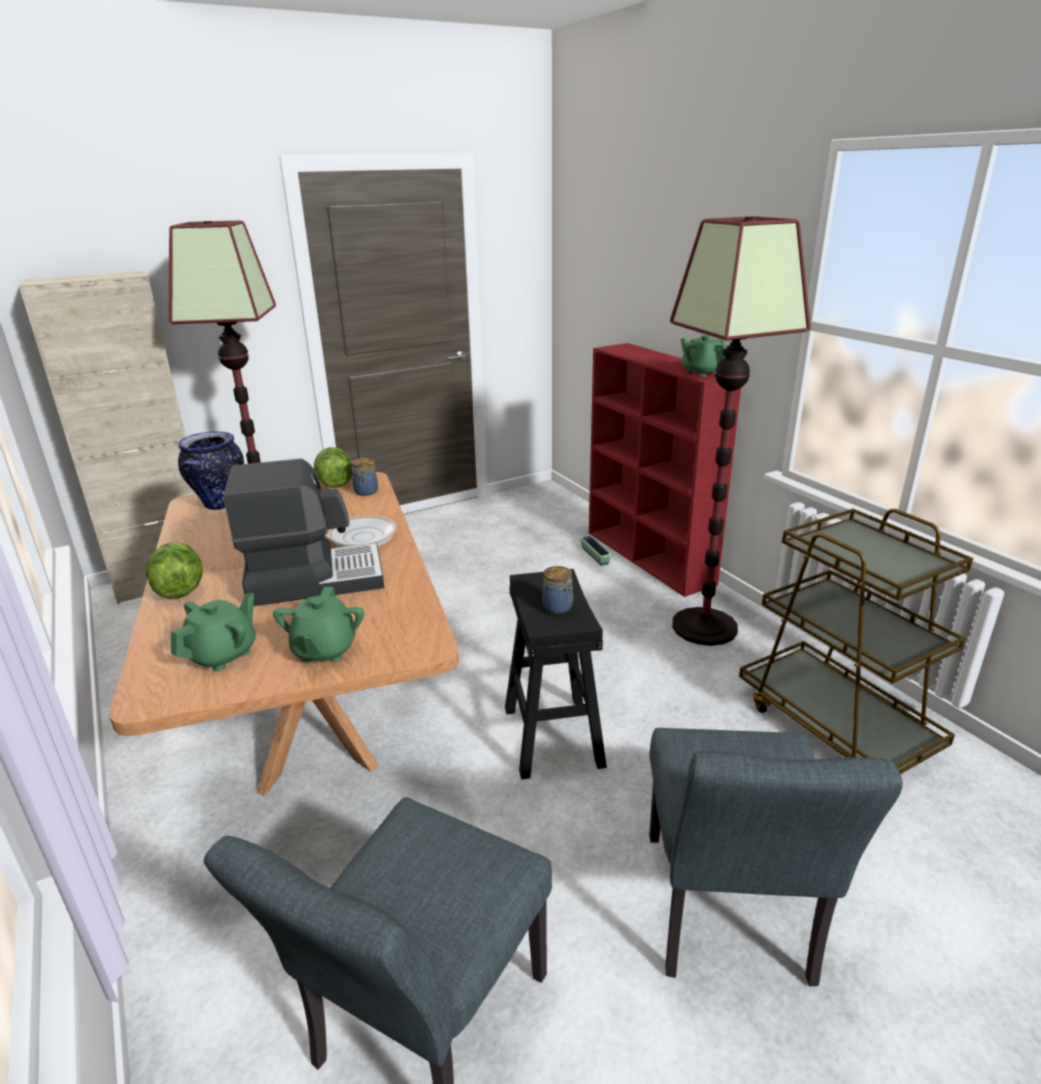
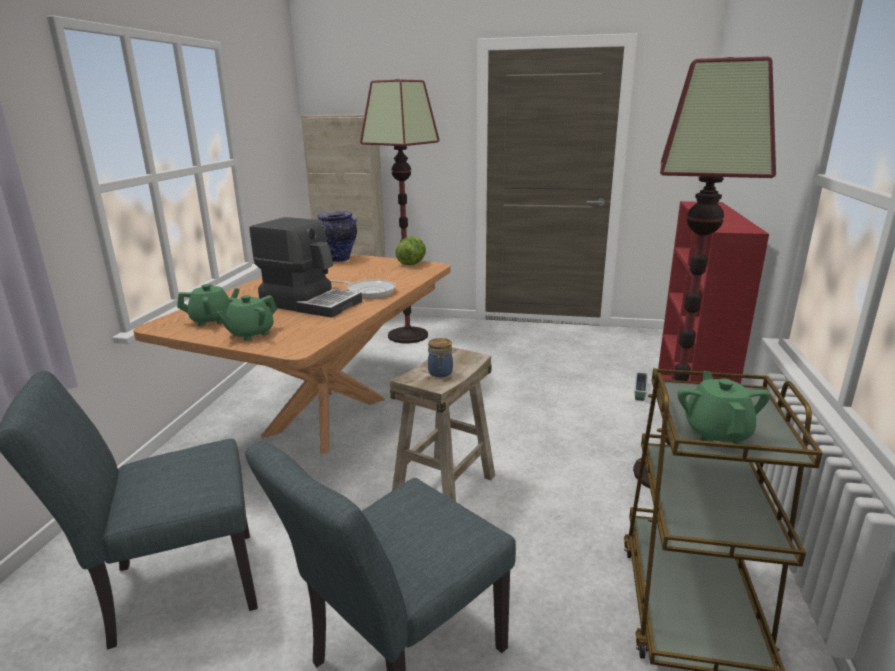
camera: 40 degrees right, 5 degrees down
(180, 590) = (250, 290): lettuce -> none
(366, 492) = (419, 271): jar -> none
(554, 736) = (445, 488): black stool -> beige stool
(702, 372) = (733, 226): green teapot -> green teapot (716, 433)

